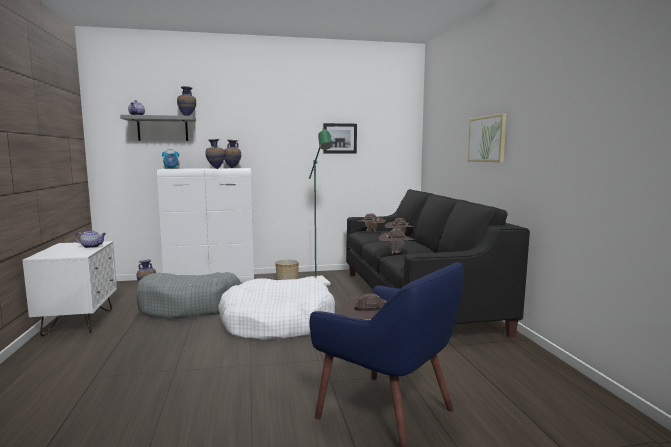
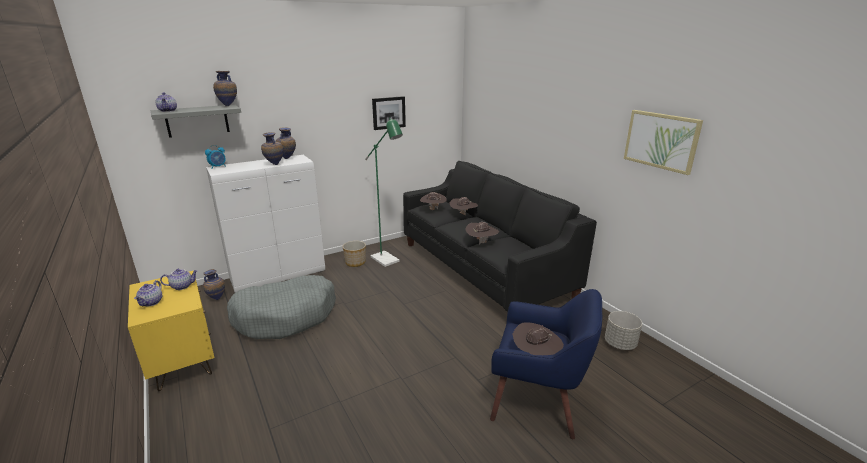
camera: 20 degrees left, 15 degrees up
(58, 251) = (152, 302): none -> teapot
(78, 322) = (183, 362): white nightstand -> yellow nightstand
(277, 323) = (387, 321): white dog bed -> none
(487, 139) = (549, 131): picture -> picture (661, 140)
(545, 383) = (620, 344): none -> grey planter

